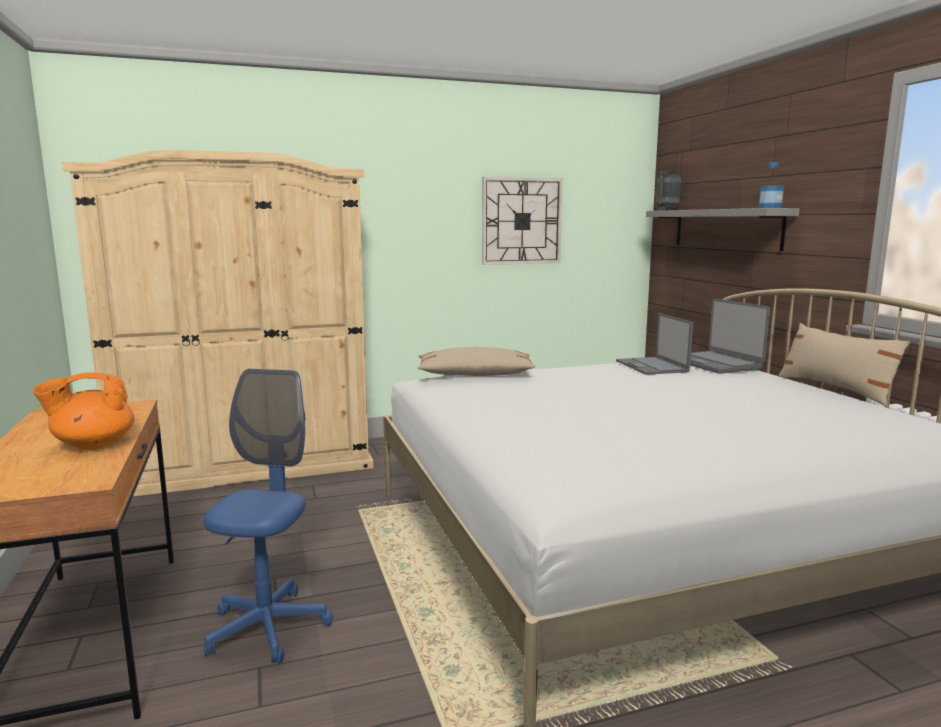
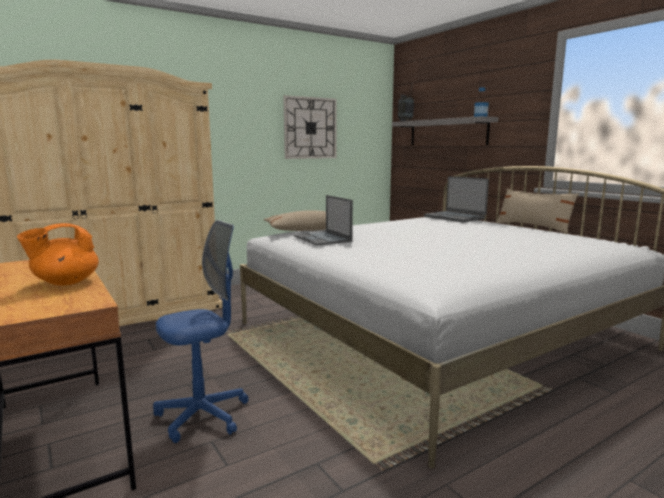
camera: 15 degrees left, 0 degrees up
(267, 628) = (202, 416): blue office chair -> blue office chair turned 60 degrees clockwise
(652, 366) = (419, 220): laptop -> laptop (323, 239)

